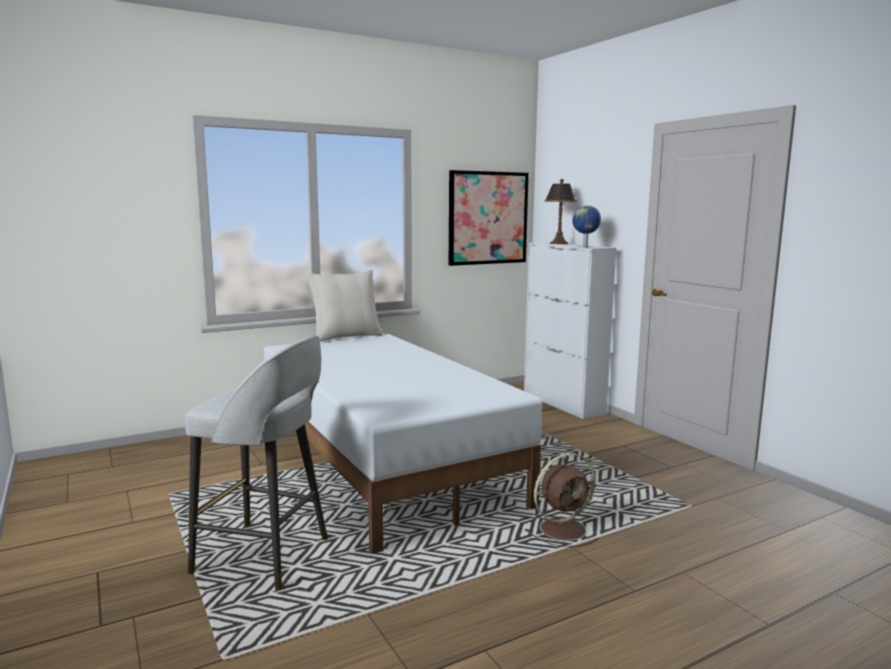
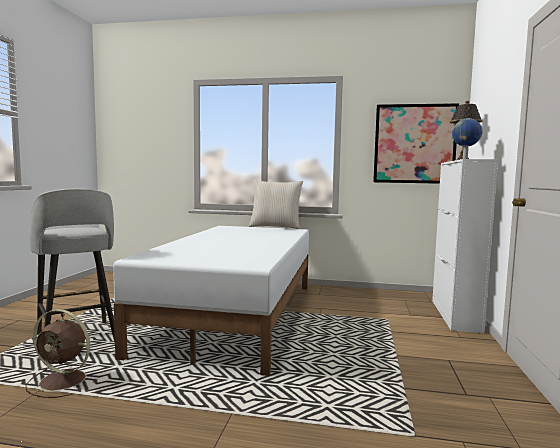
camera: 40 degrees right, 5 degrees down
(564, 529) = (255, 399): brown fan -> brown fan (65, 381)

